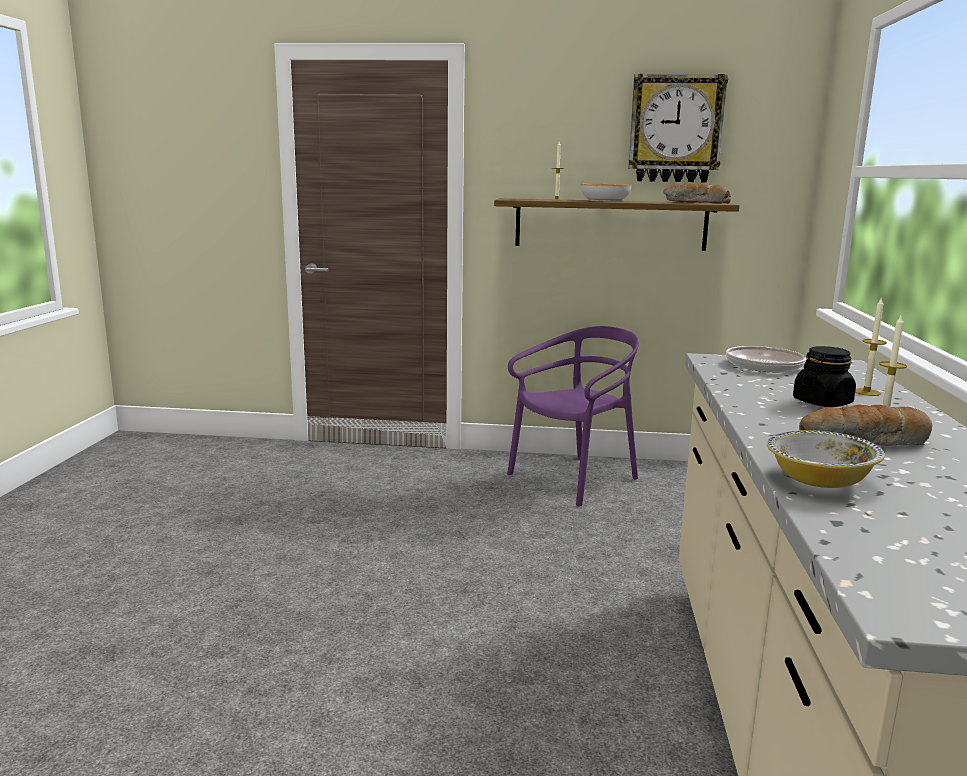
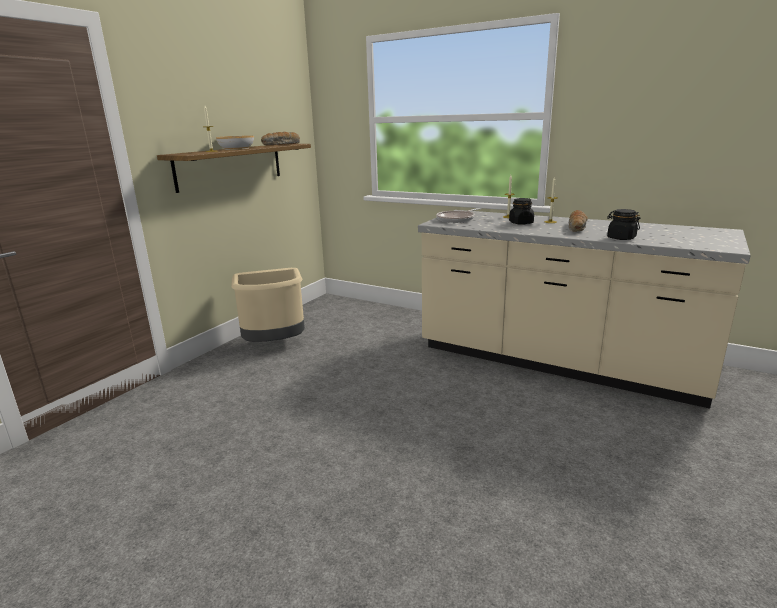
camera: 65 degrees left, 5 degrees up
(574, 478) = (275, 344): purple chair -> beige trash can
(675, 129) = (252, 95): wall clock -> none
(819, 481) = (621, 238): bowl -> black jar

